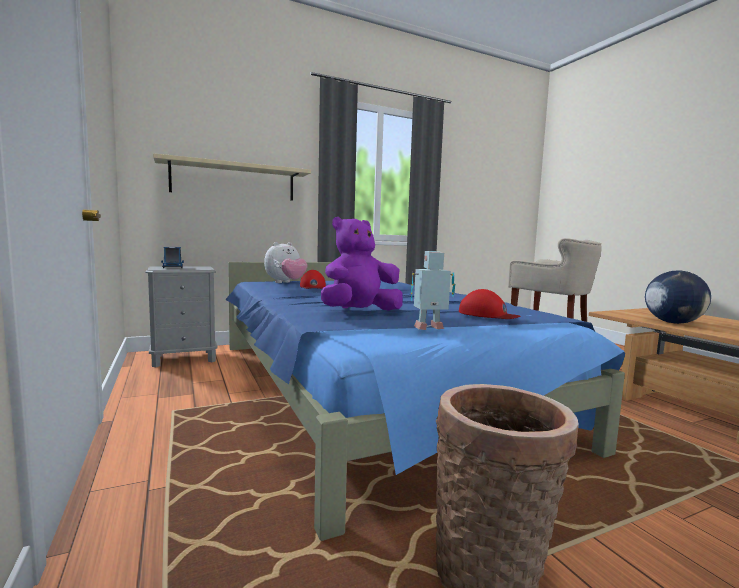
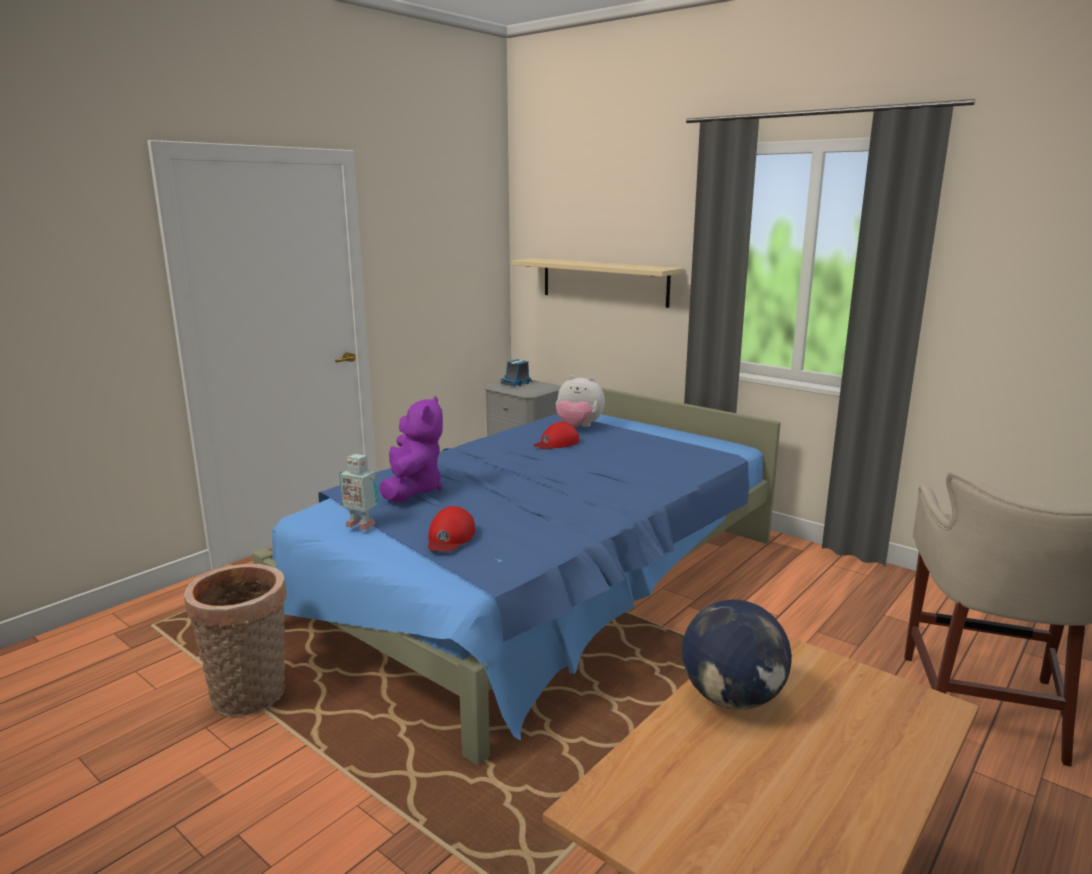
camera: 65 degrees right, 10 degrees up
(360, 312) = (412, 490): purple plush toy -> purple plush toy turned 60 degrees clockwise
(430, 329) = (361, 524): toy robot -> toy robot turned 150 degrees clockwise

